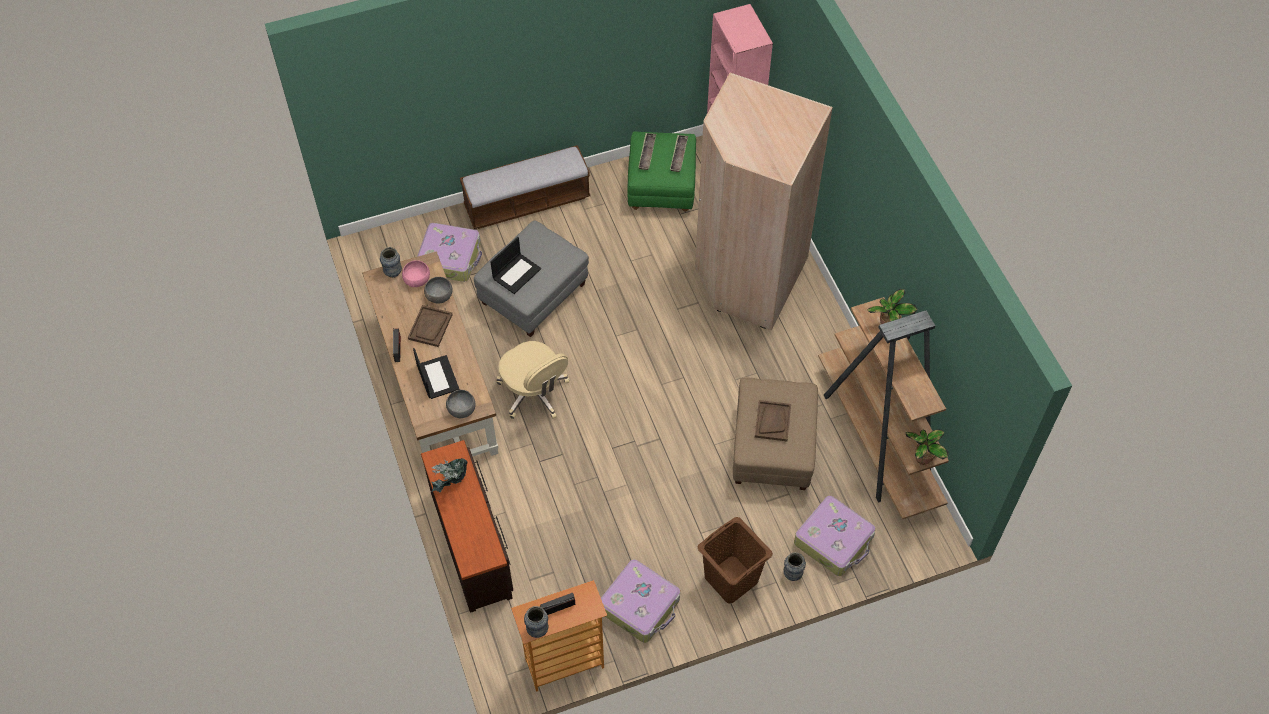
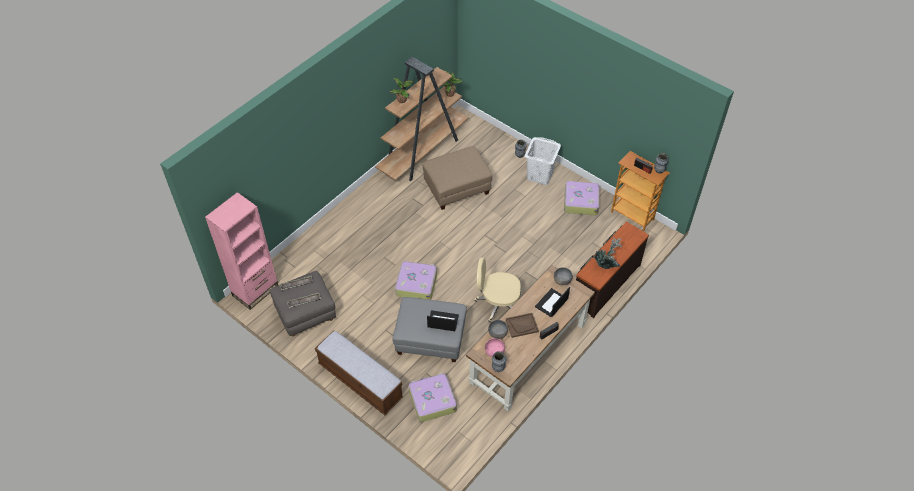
camera: 120 degrees left, 5 degrees down
(534, 393) = (497, 303): beige office chair -> beige office chair turned 105 degrees counterclockwise
(661, 188) = (306, 313): green ottoman -> grey ottoman
(731, 579) = (540, 175): brown laundry basket -> white laundry basket
(747, 275) = (350, 243): beige wardrobe -> none
(772, 421) = (459, 167): brown tray -> none
(834, 540) = (490, 147): suitcase -> suitcase (416, 284)

